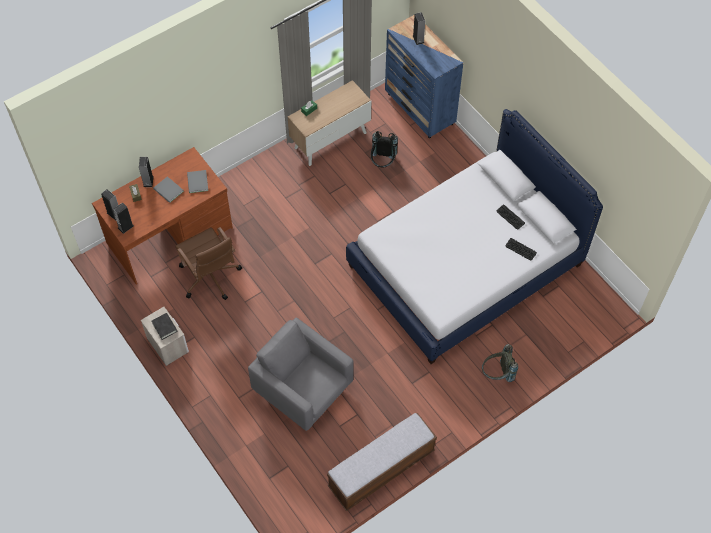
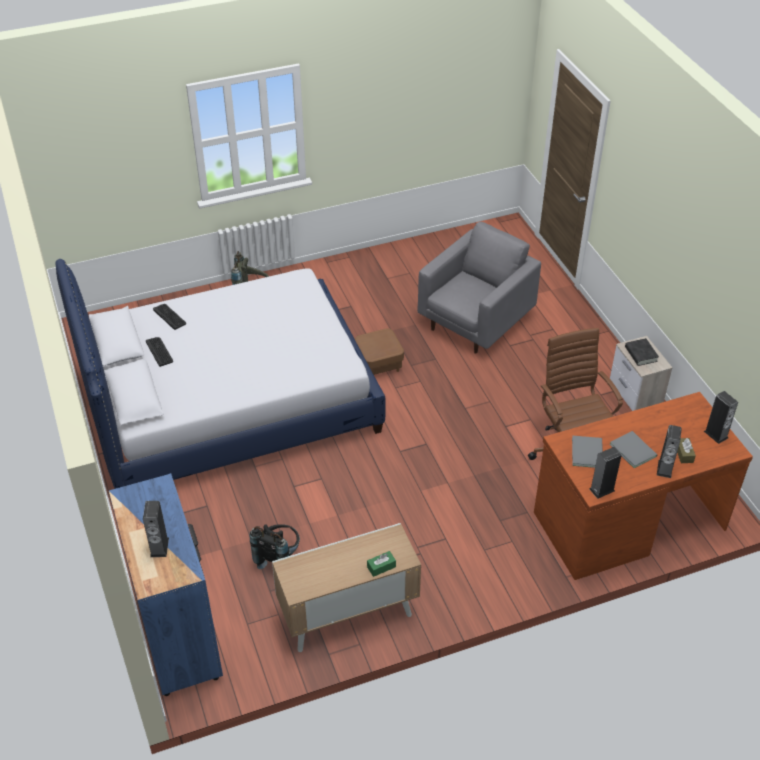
camera: 165 degrees left, 15 degrees down
(125, 227) = (697, 414): speaker -> speaker (602, 490)
(303, 390) = (475, 322): grey armchair -> grey armchair turned 105 degrees counterclockwise
(369, 326) = (379, 364): none -> brown ottoman
(381, 469) = (411, 249): bench -> none

